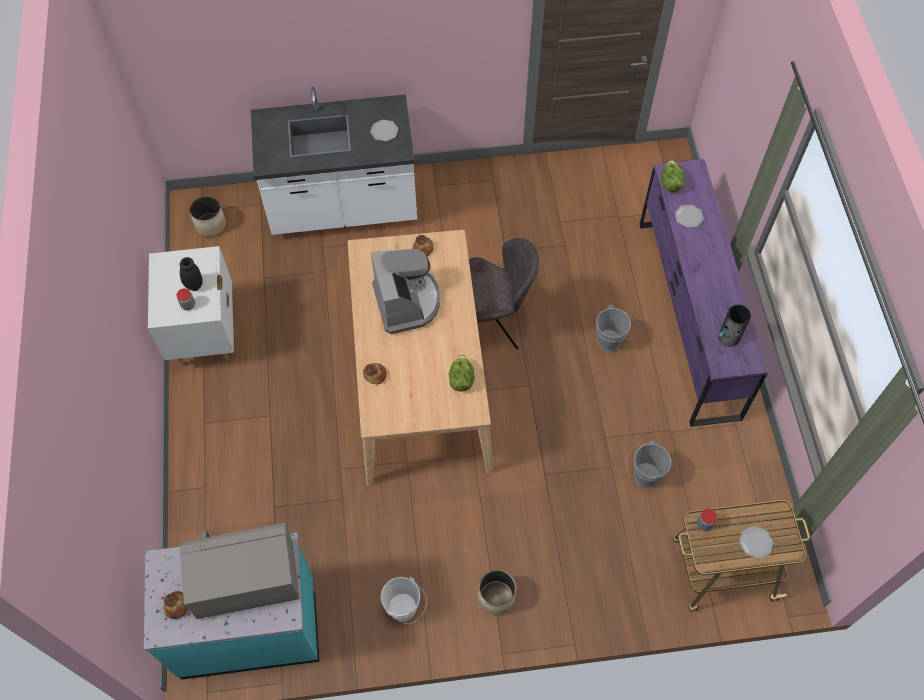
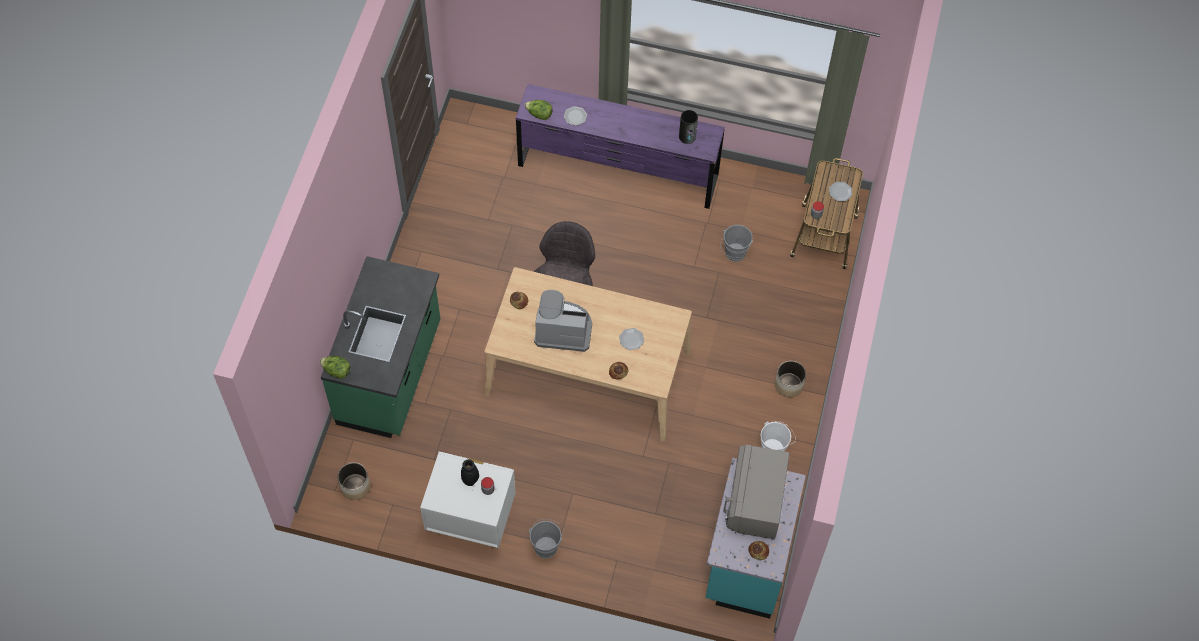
camera: 70 degrees left, 0 degrees up
(343, 207) = (391, 374): white counter -> green counter
(384, 131) = (398, 284): plate -> plate (631, 339)
(461, 379) = (647, 316): lettuce -> lettuce (336, 371)
(612, 340) = (615, 228): grey bucket -> grey bucket (546, 545)

